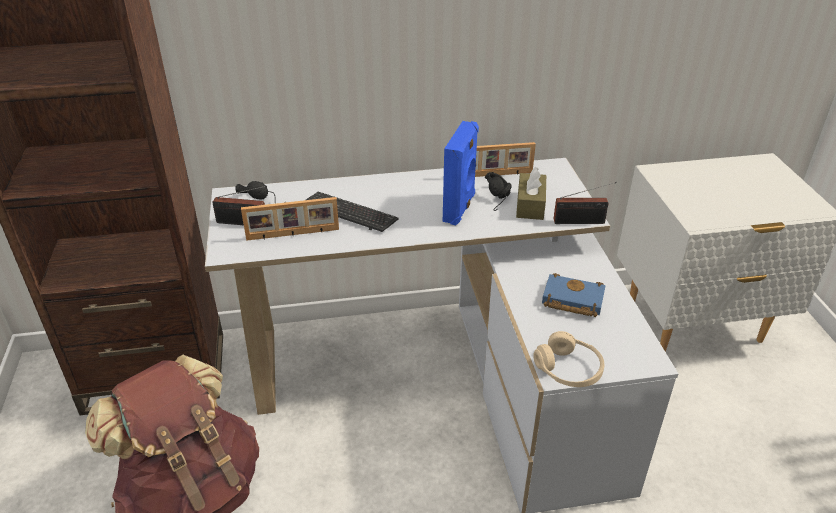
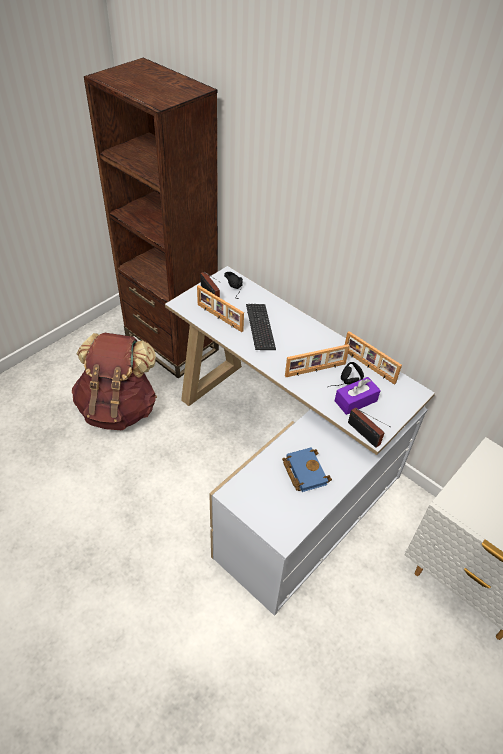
camera: 50 degrees right, 10 degrees up
(460, 208) = (315, 370): blue speaker -> picture frame
(530, 205) = (355, 401): brown tissue box -> purple tissue box
(568, 370) = (239, 498): beige headphones -> none

